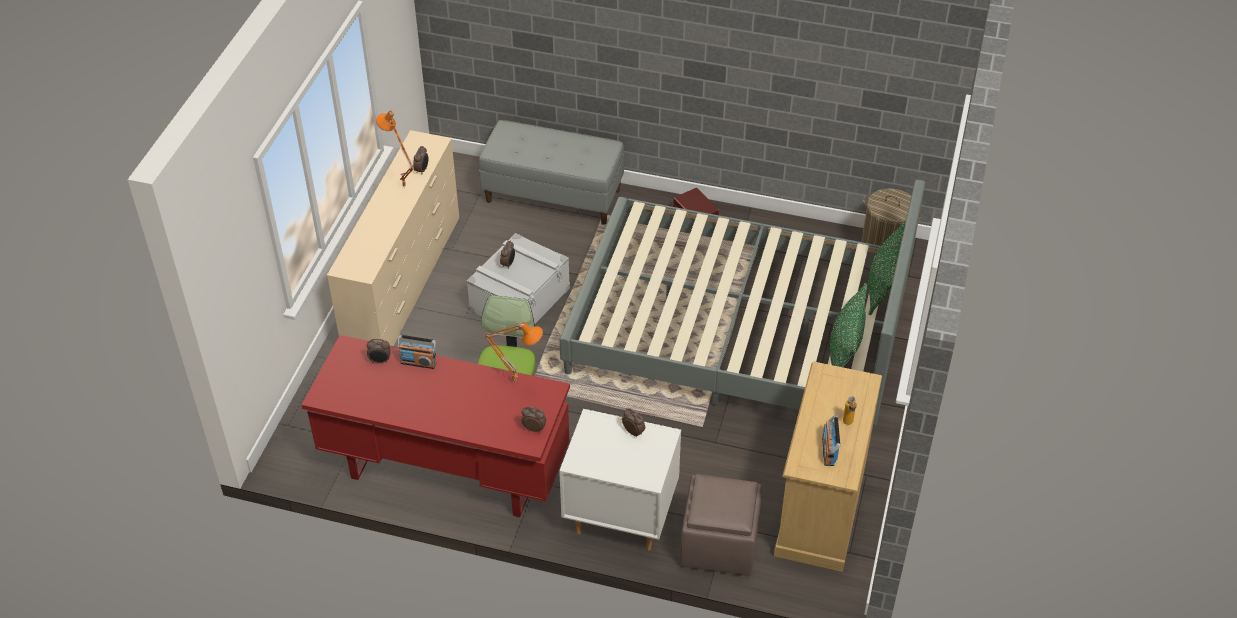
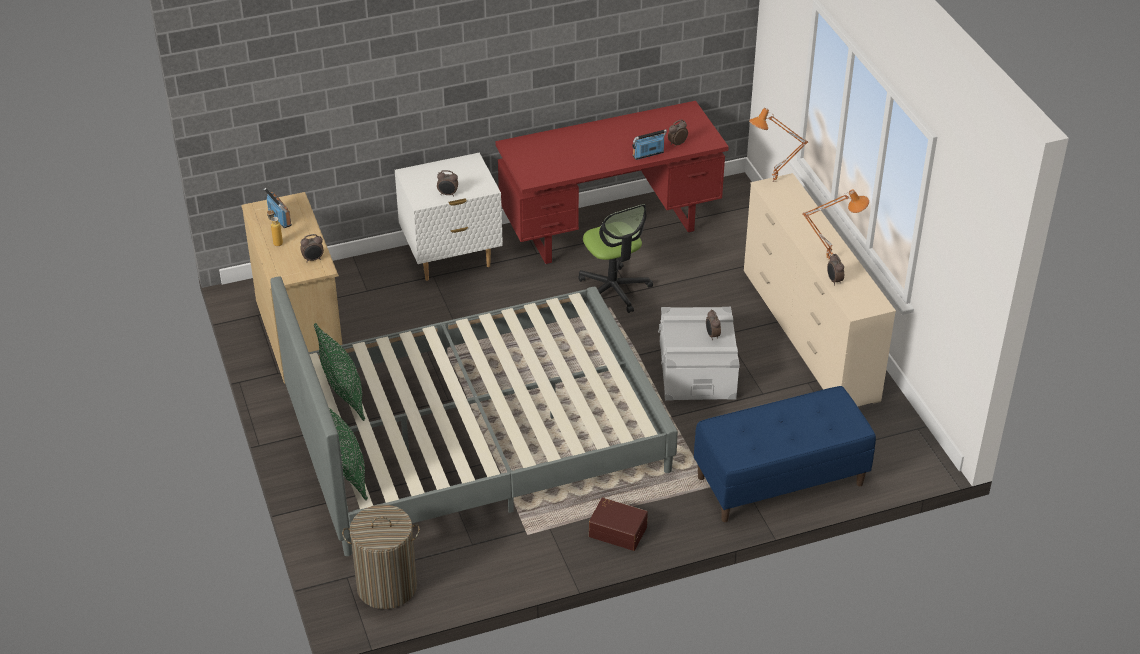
camera: 145 degrees right, 5 degrees down
(516, 381) = (563, 174): orange table lamp -> orange table lamp (774, 182)
(534, 428) = (517, 153): alarm clock -> alarm clock (313, 259)
(554, 195) = (780, 481): grey bench -> blue bench
(718, 544) = (364, 276): brown ottoman -> none

